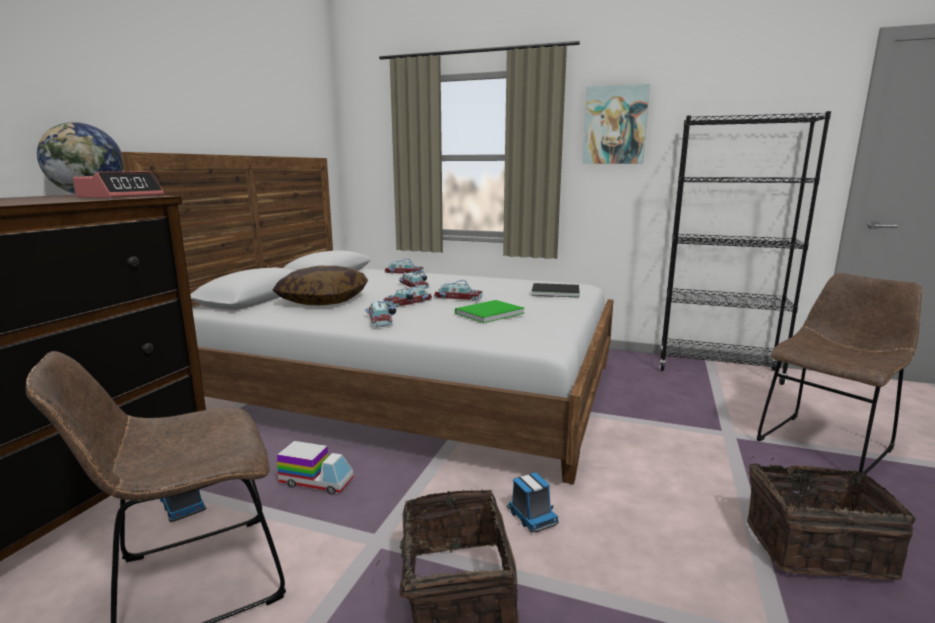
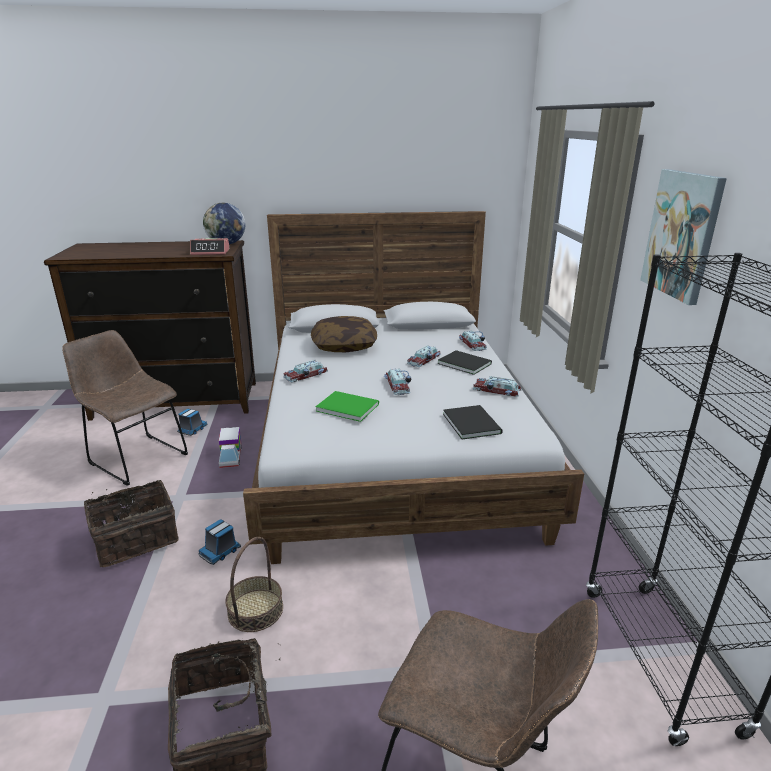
camera: 65 degrees right, 10 degrees up
(409, 303) = (361, 372): toy car -> toy car (497, 391)
(439, 279) = (464, 363): none -> black book
(645, 505) = (255, 610): none -> basket

